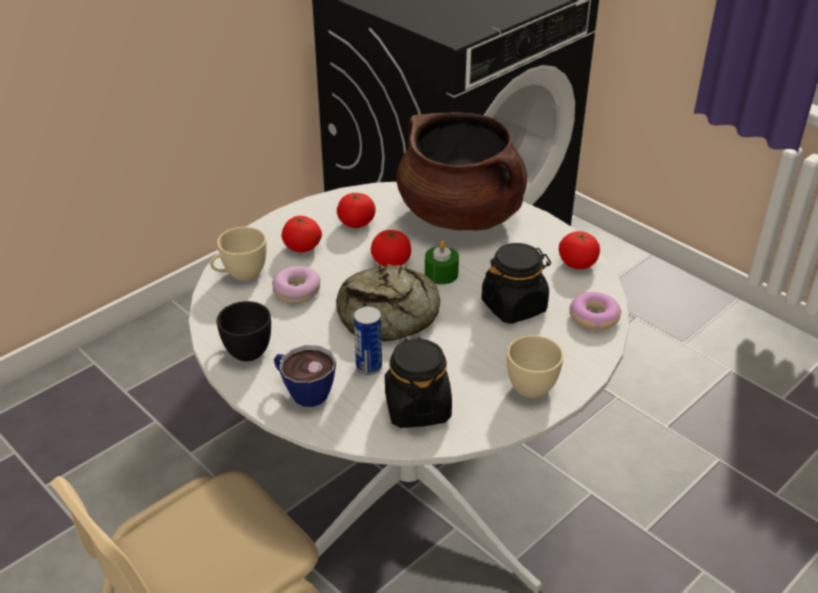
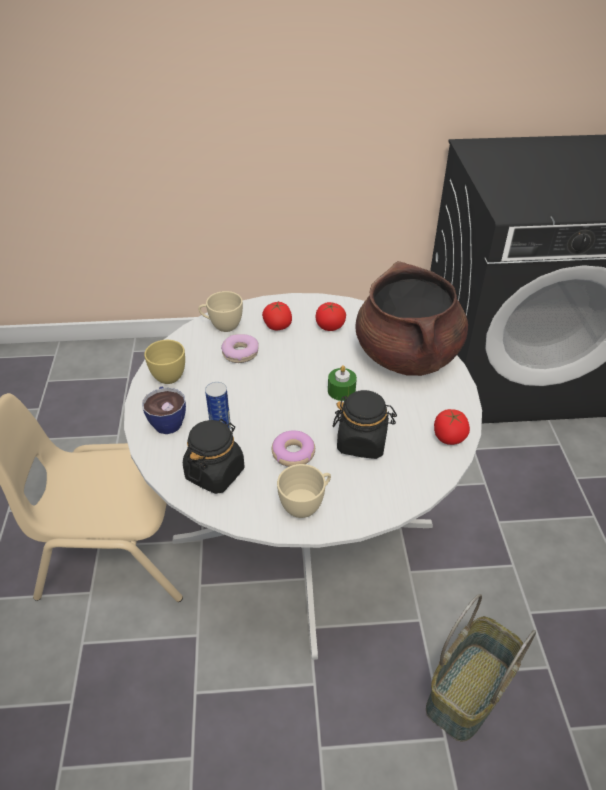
camera: 40 degrees right, 5 degrees up
(244, 348) = (169, 373): black cup -> yellow cup
(389, 315) = (274, 400): bread -> none
(391, 262) = (319, 365): tomato -> none
(593, 317) = (410, 484): donut -> donut (293, 453)
(685, 522) = (469, 693): none -> basket

